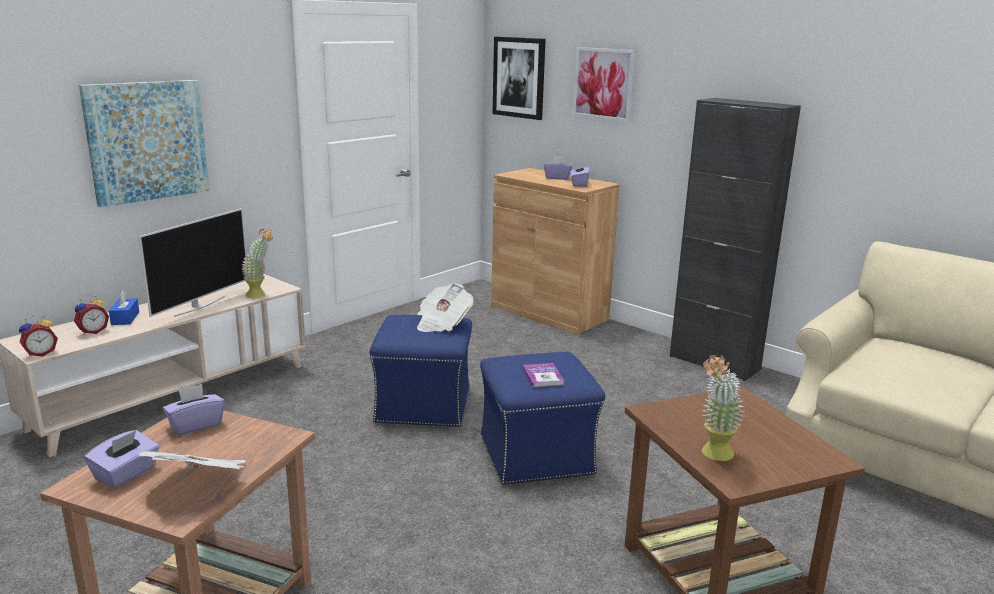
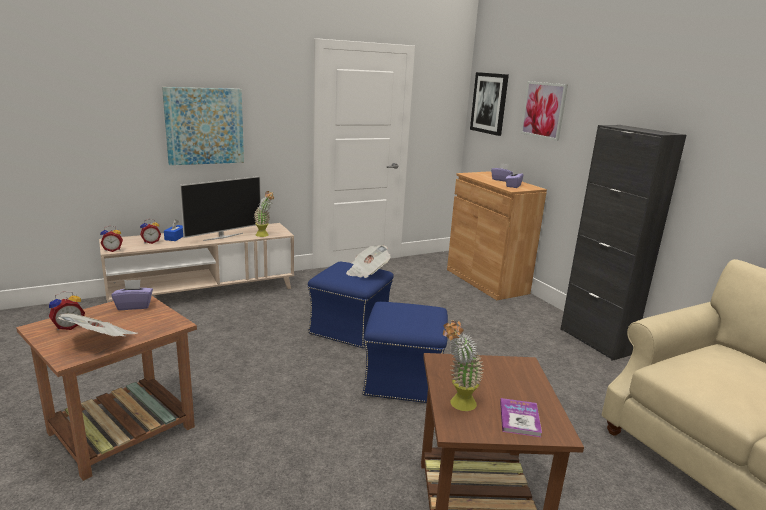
camera: 20 degrees right, 0 degrees up
(126, 474) = (68, 326): purple tissue box -> alarm clock
(543, 376) = (404, 321): book -> book (519, 418)

